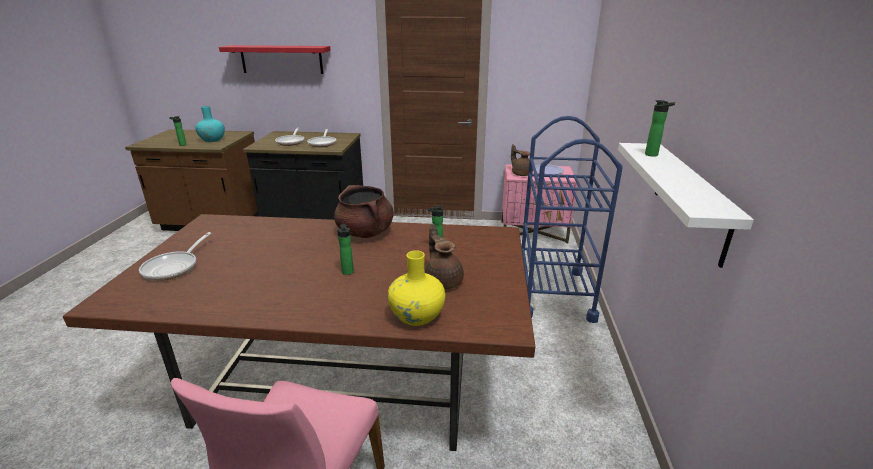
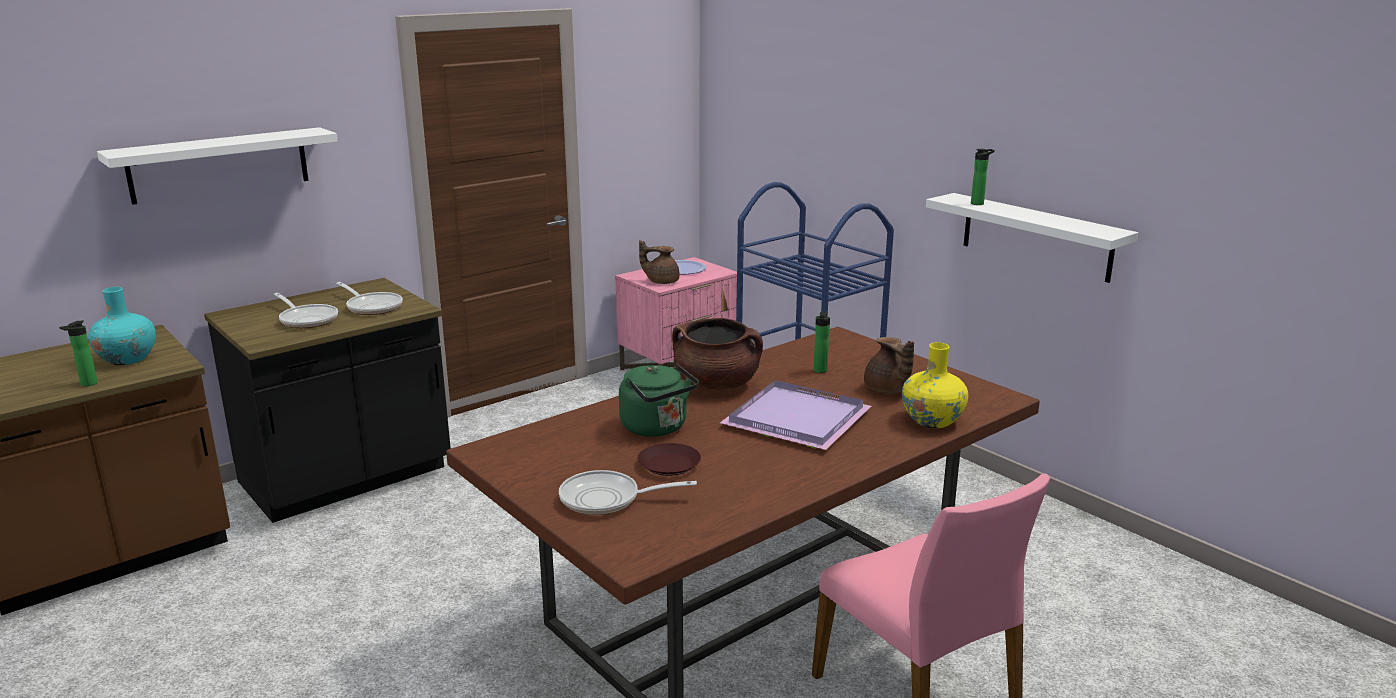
camera: 45 degrees left, 5 degrees down
(174, 267) = (607, 499): frying pan -> frying pan turned 120 degrees clockwise
(237, 264) = (670, 465): none -> brown plate
(281, 59) = (219, 165): red shelf -> white shelf
(283, 242) = (657, 428): none -> green kettle
(348, 273) = (797, 420): bottle -> purple tray
(443, 280) = (887, 390): brown teapot -> brown teapot turned 135 degrees counterclockwise

